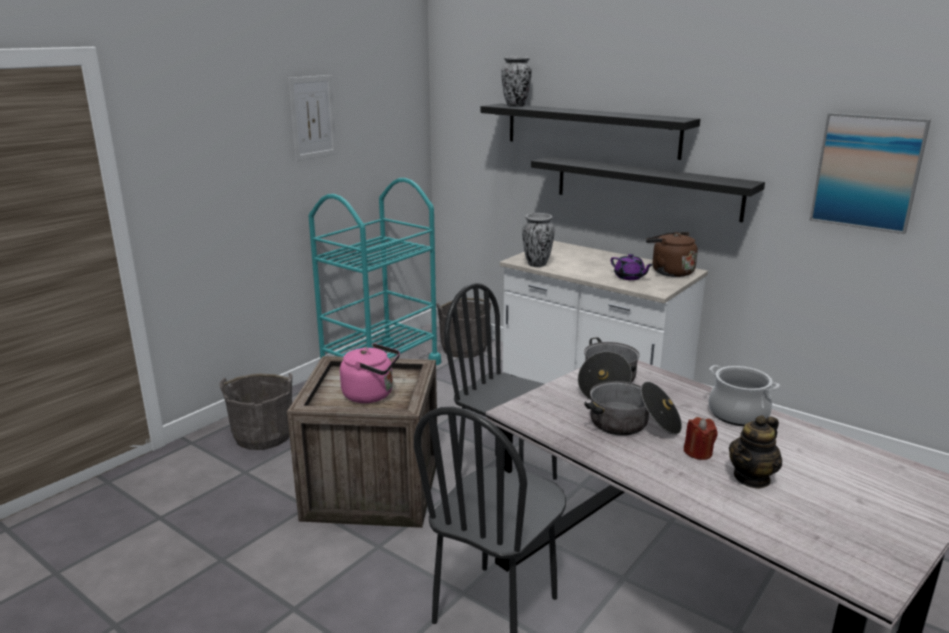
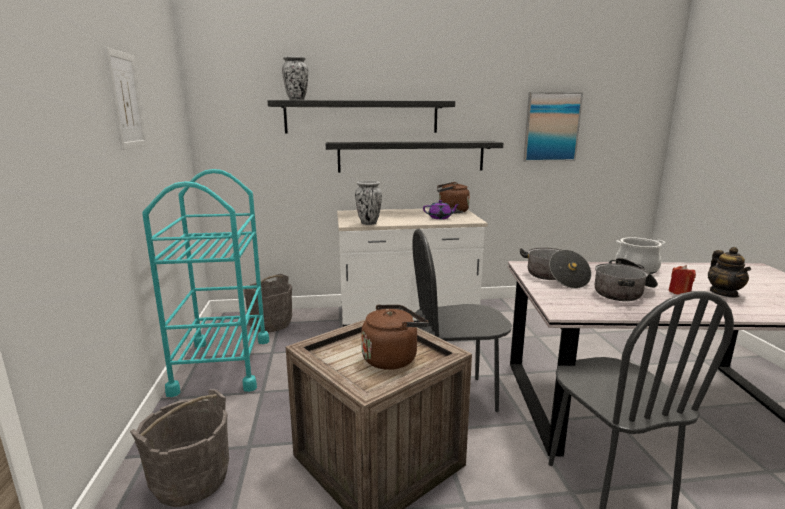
camera: 45 degrees left, 5 degrees down
(371, 395) = (392, 358): pink kettle -> brown kettle

